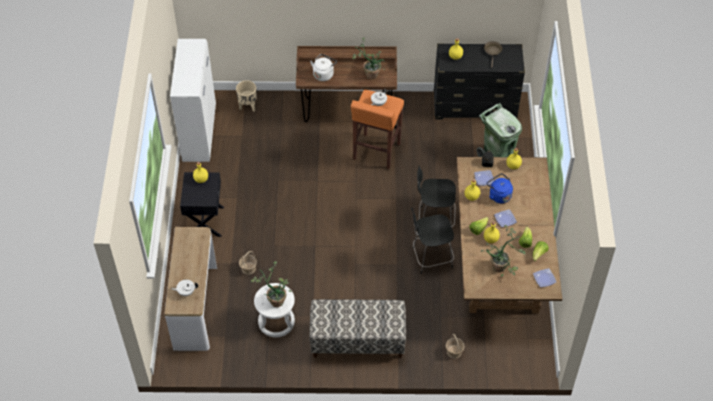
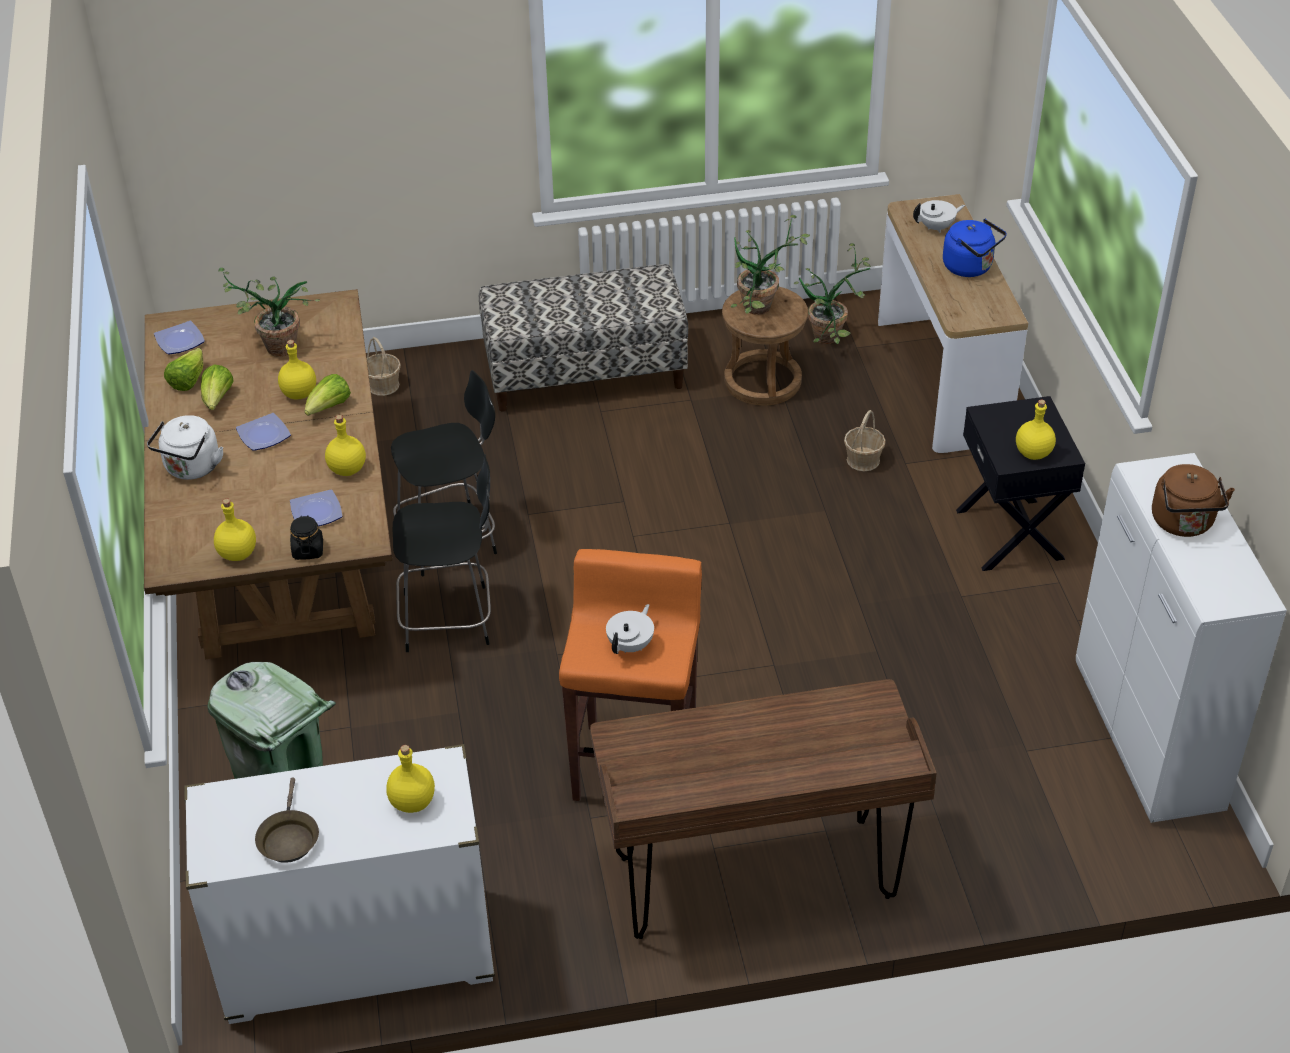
camera: 170 degrees right, 10 degrees down
(190, 70) = (1184, 524): none -> brown kettle
(248, 106) = (1053, 841): beige planter -> none
(276, 321) = (762, 381): white stool -> brown stool
(324, 74) = (822, 726): white kettle -> white kettle (191, 469)
(369, 73) = (683, 750): potted plant -> potted plant (833, 338)
(475, 106) = (357, 957): black dresser -> white dresser
(498, 195) = (278, 482): blue kettle -> blue kettle (970, 267)

